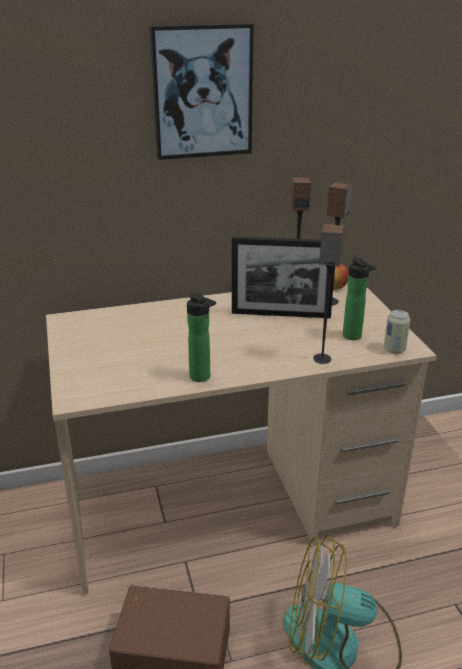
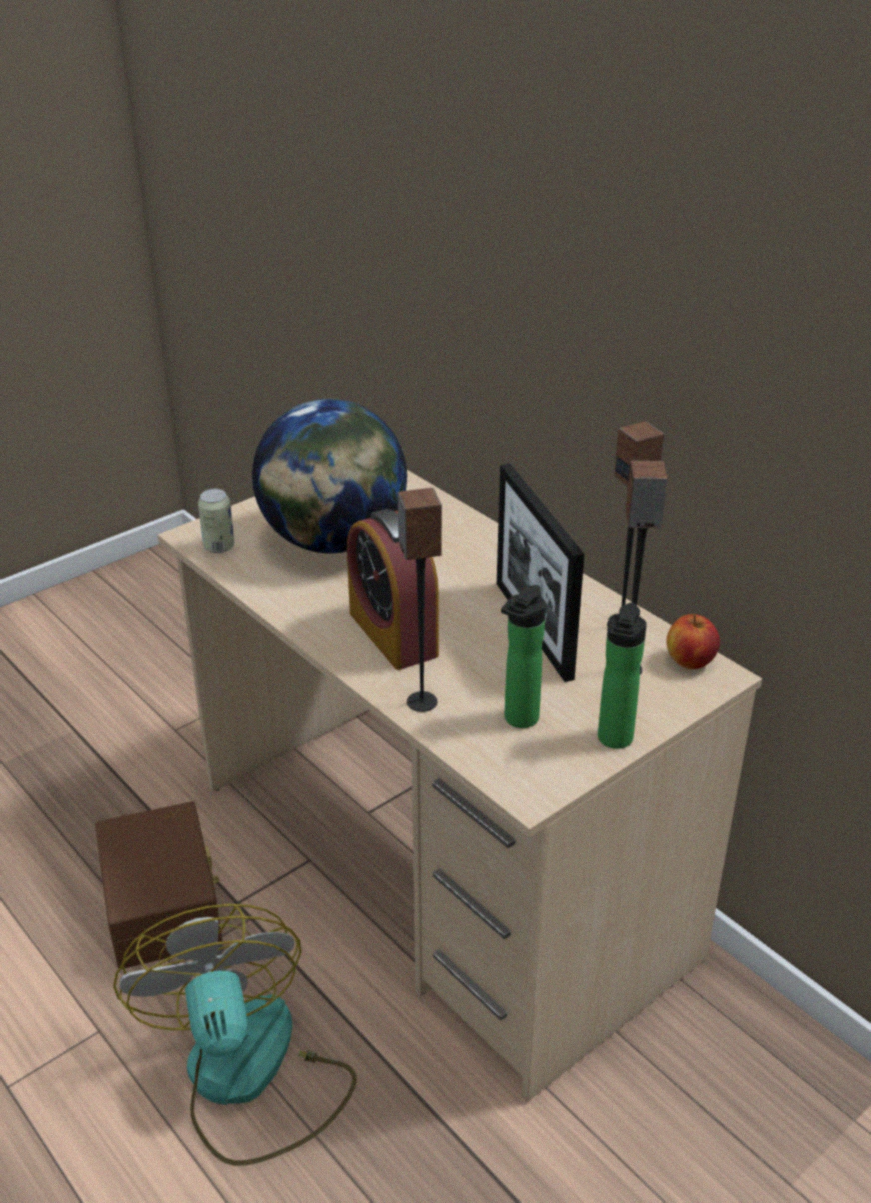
camera: 65 degrees right, 5 degrees up
(139, 350) = (333, 542): none -> globe
(202, 92) = (571, 218): picture -> none
(202, 378) = (297, 610): bottle -> bottle (613, 741)
(253, 353) = (393, 634): none -> alarm clock
(394, 349) = (510, 773): can -> can (219, 546)

